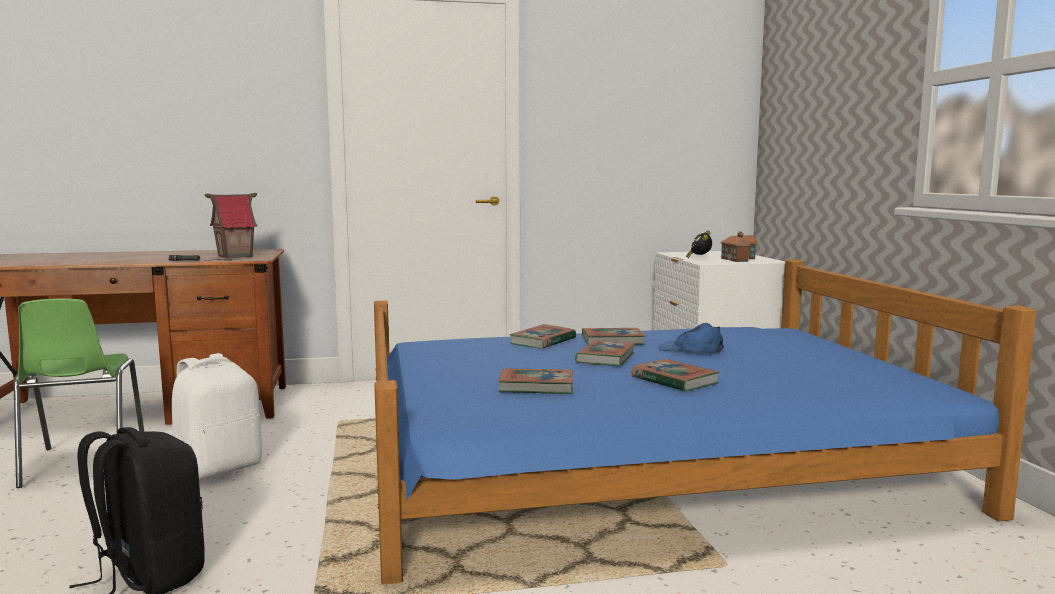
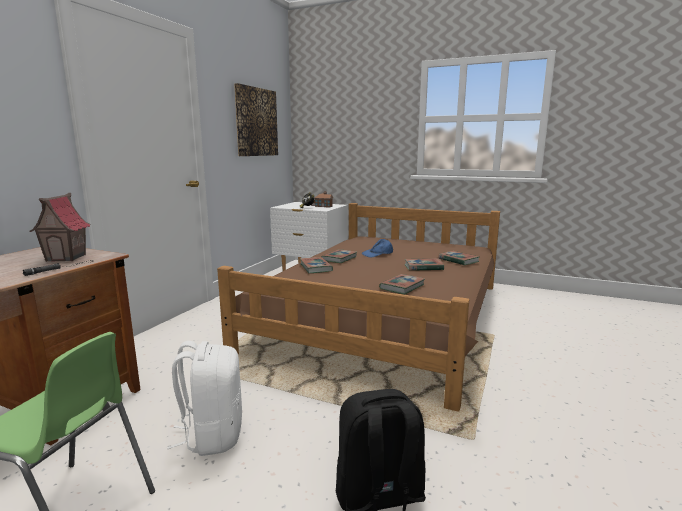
camera: 55 degrees left, 5 degrees up
(605, 358) = (369, 266): book -> book (458, 260)
(643, 465) = (385, 316): blue bed -> brown bed
(651, 110) = (256, 122): none -> picture

